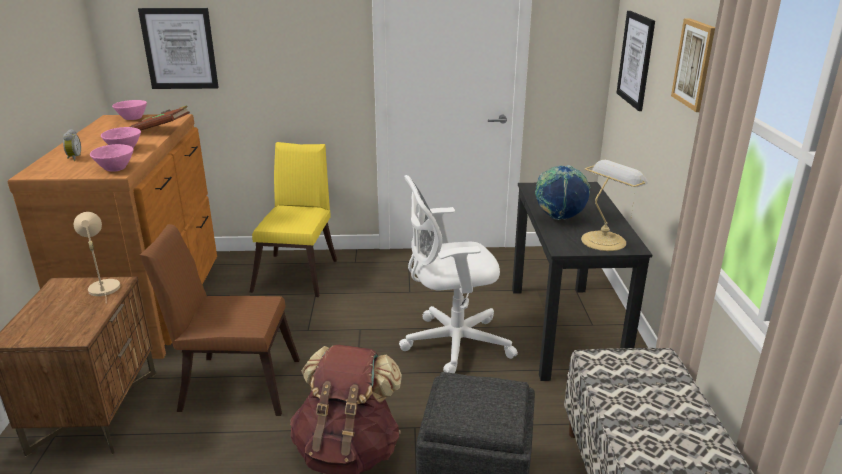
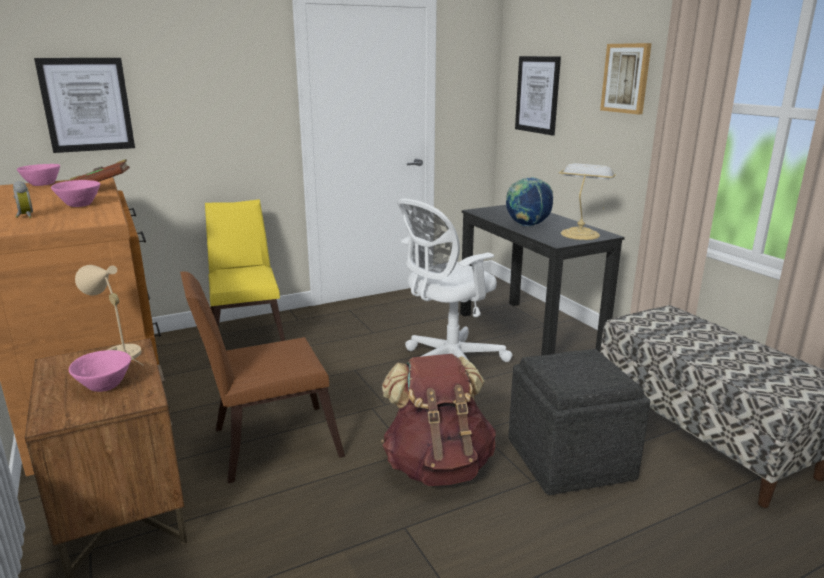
camera: 25 degrees left, 5 degrees down
(114, 169) = (96, 218): pink bowl -> pink bowl (103, 387)

